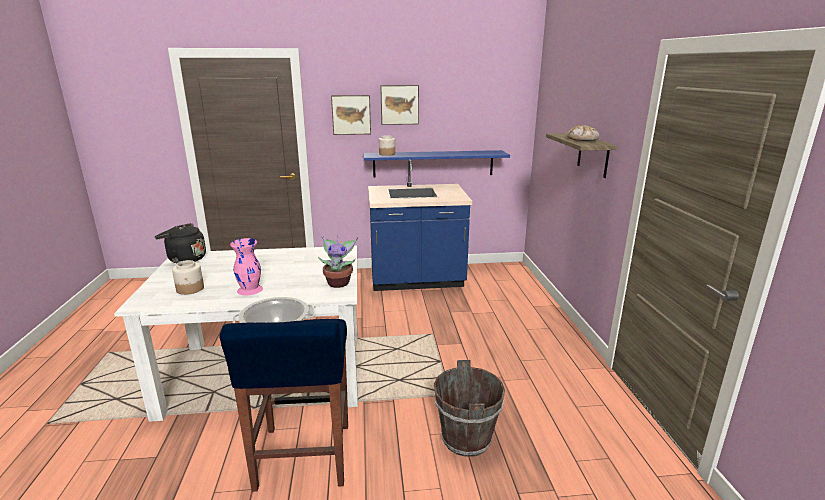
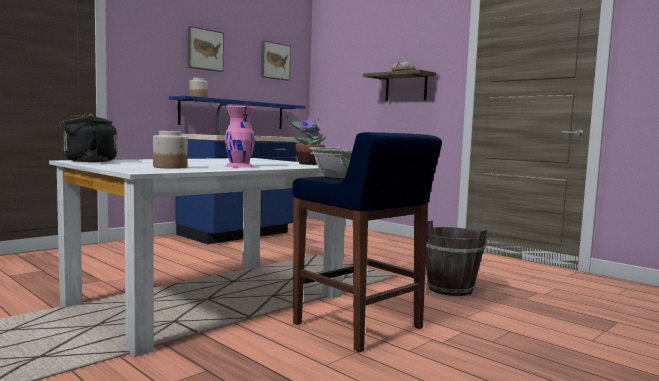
camera: 40 degrees left, 15 degrees down
(351, 114) = (158, 52): picture -> picture (274, 61)

